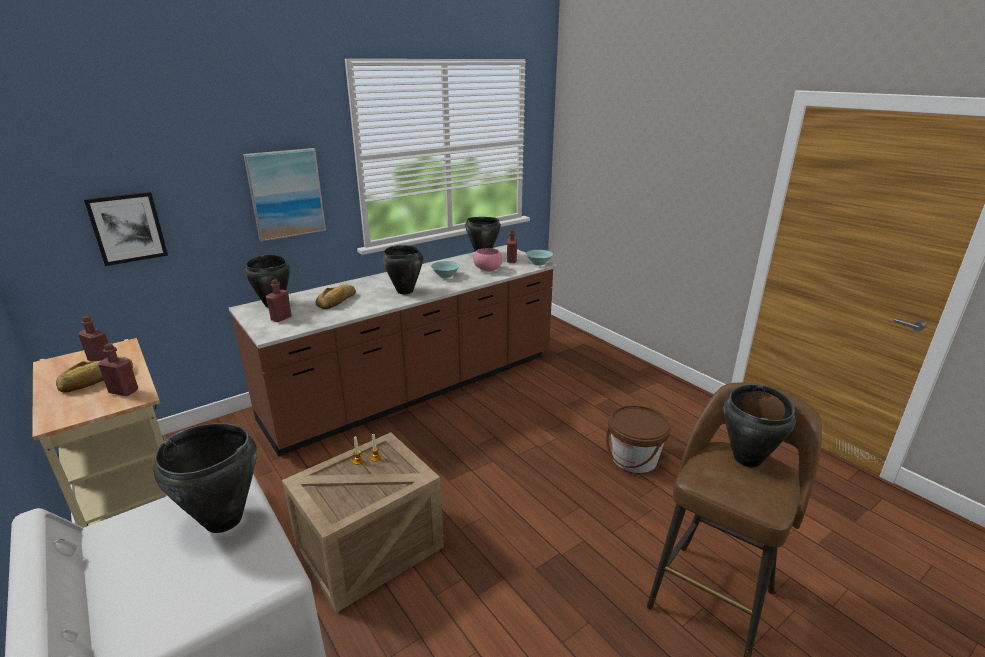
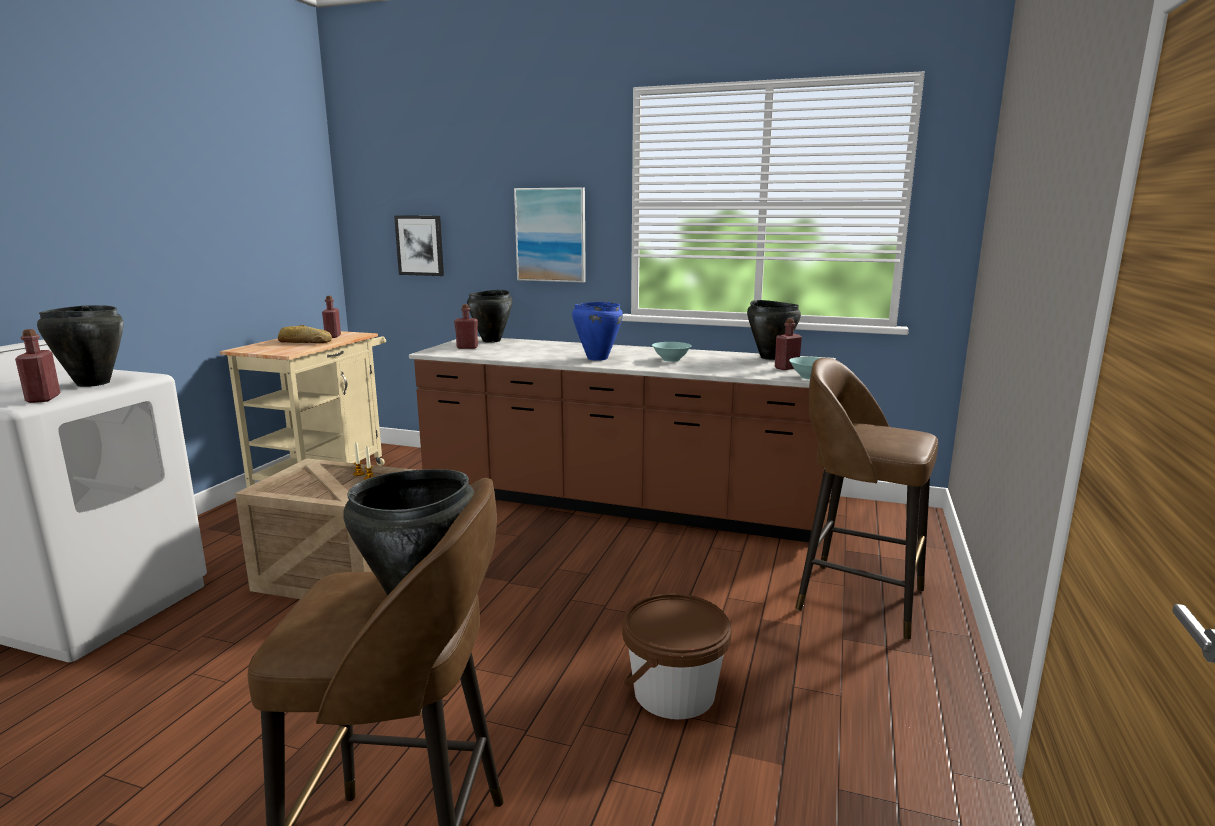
camera: 55 degrees right, 10 degrees down
(124, 391) = (292, 349): red bottle -> red bottle (43, 399)
(338, 301) = (532, 350): bread -> none
(405, 291) = (597, 358): black cooking pot -> blue cooking pot
(487, 270) = (728, 366): pink bowl -> none
(599, 373) = (855, 598): none -> brown stool

